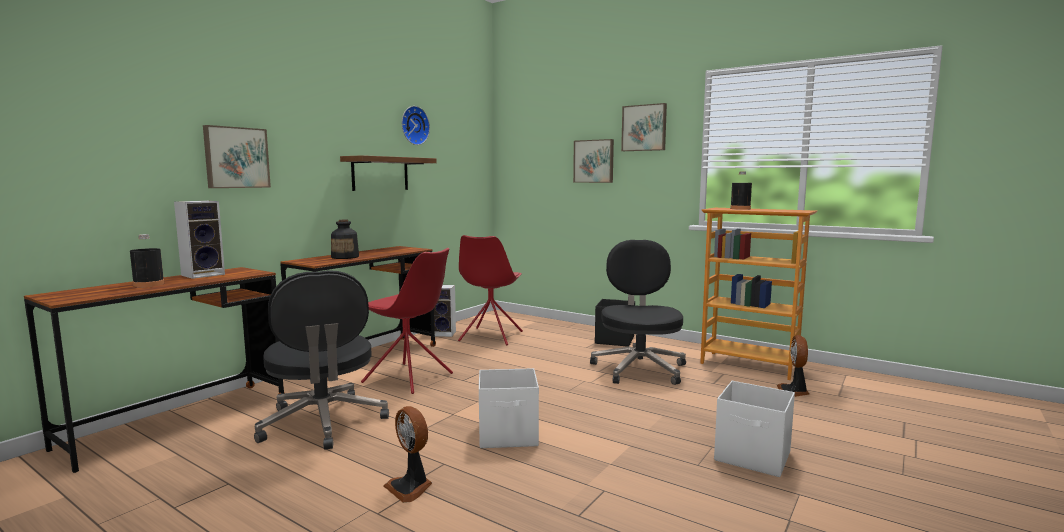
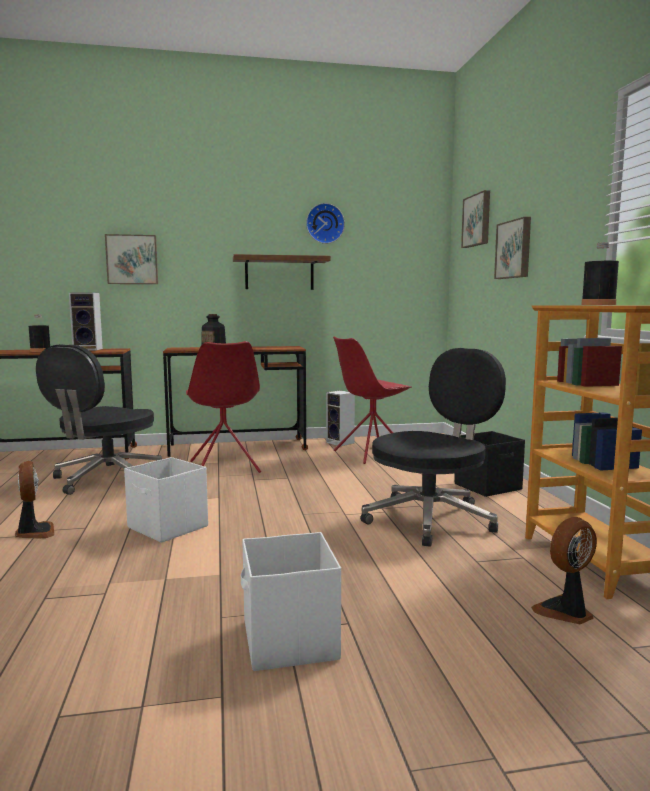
camera: 45 degrees right, 0 degrees up
(410, 487) = (34, 532): fan -> fan turned 150 degrees clockwise
(644, 128) = (557, 195): picture -> picture (477, 220)

